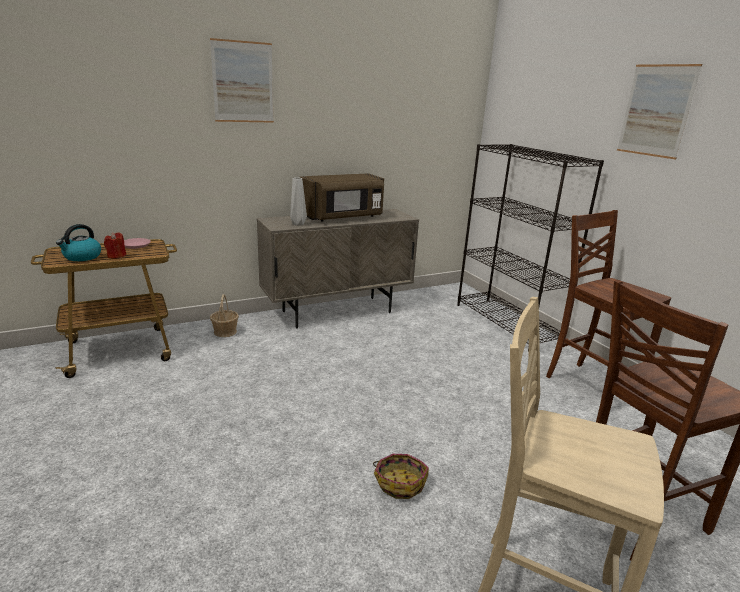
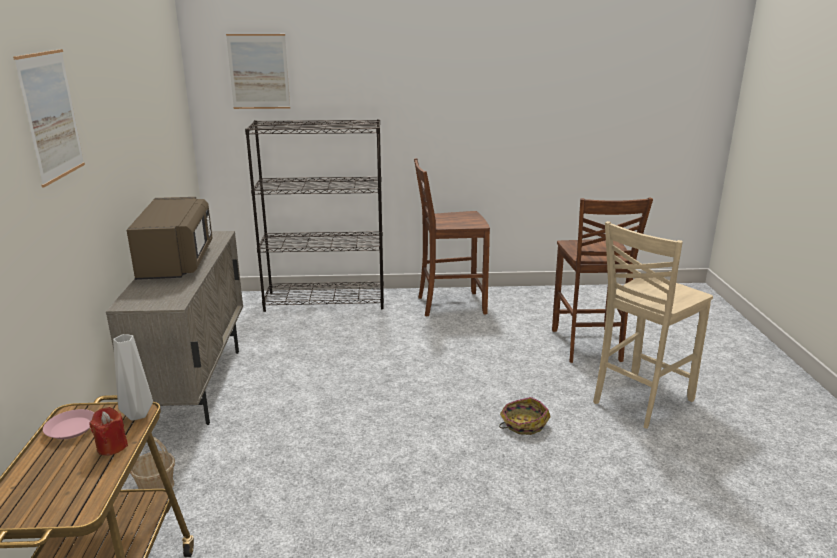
camera: 65 degrees left, 0 degrees up
(82, 257) = (79, 481): kettle -> none
(298, 224) = (174, 290): grey vase -> grey vase (136, 414)
(656, 111) = (413, 72): picture -> picture (259, 71)

